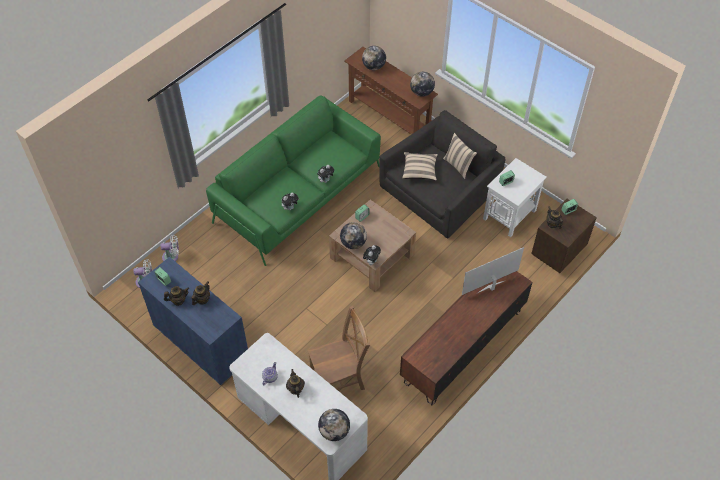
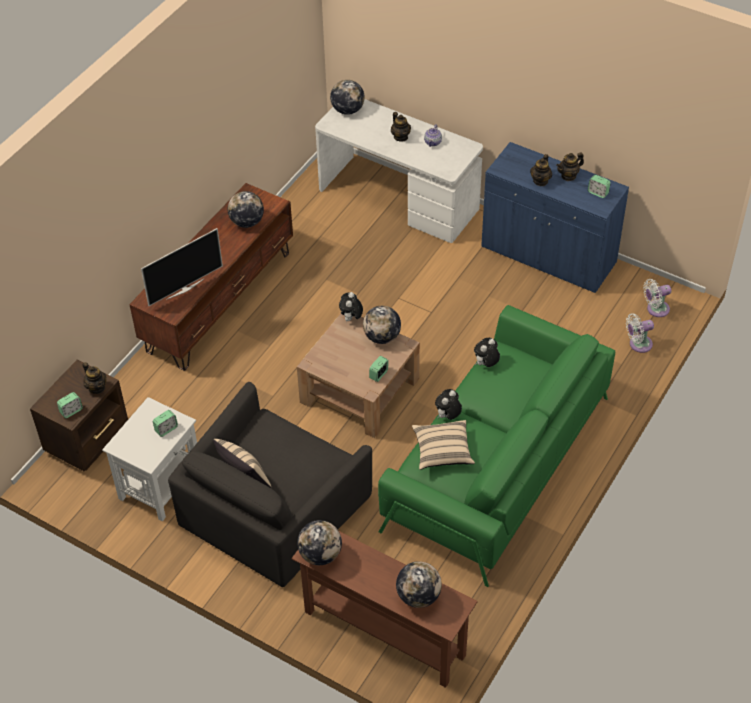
camera: 170 degrees right, 5 degrees down
(340, 378) = (366, 246): brown chair -> none
(419, 171) = (306, 461): beige pillow -> beige pillow (442, 451)
(438, 340) = (247, 222): none -> globe

